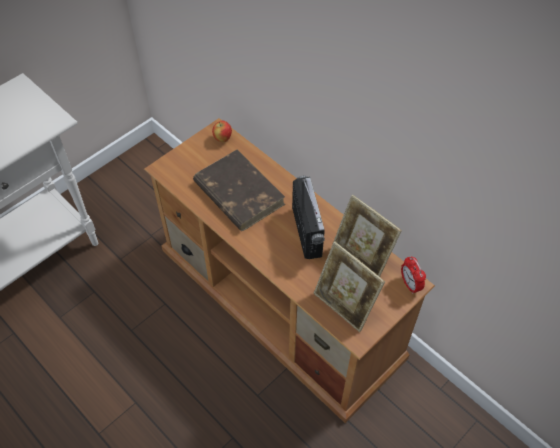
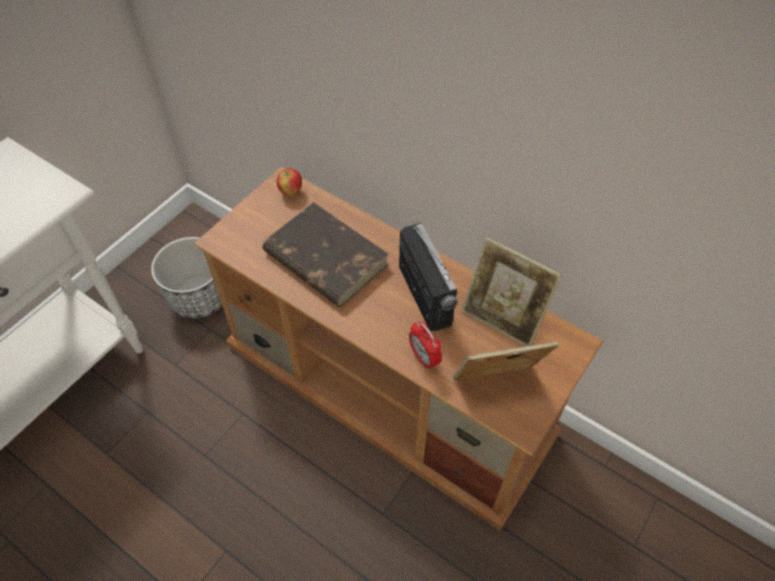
camera: 10 degrees left, 0 degrees up
(147, 209) = (199, 297): none -> planter
(344, 305) = (495, 385): picture frame -> picture frame turned 135 degrees clockwise
(410, 284) = (572, 344): alarm clock -> alarm clock (424, 358)

